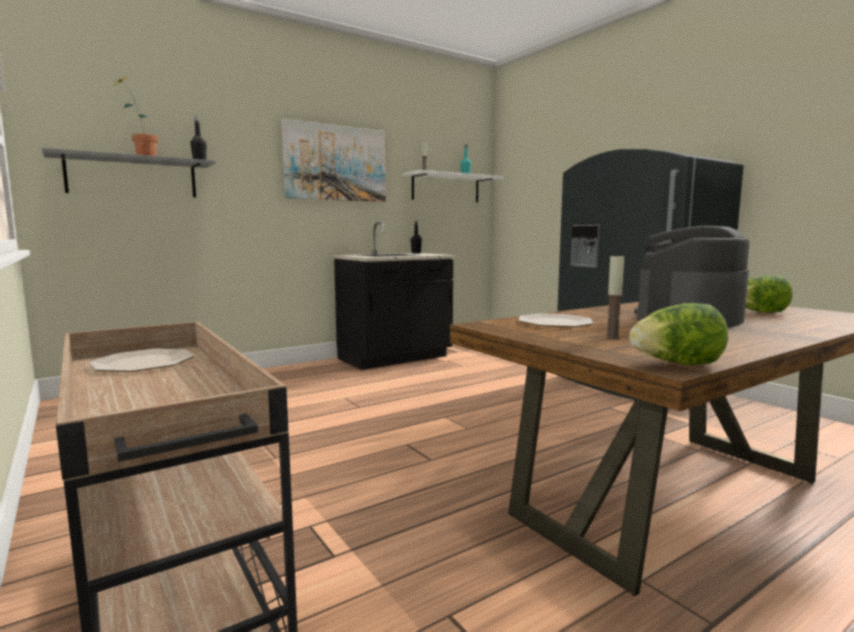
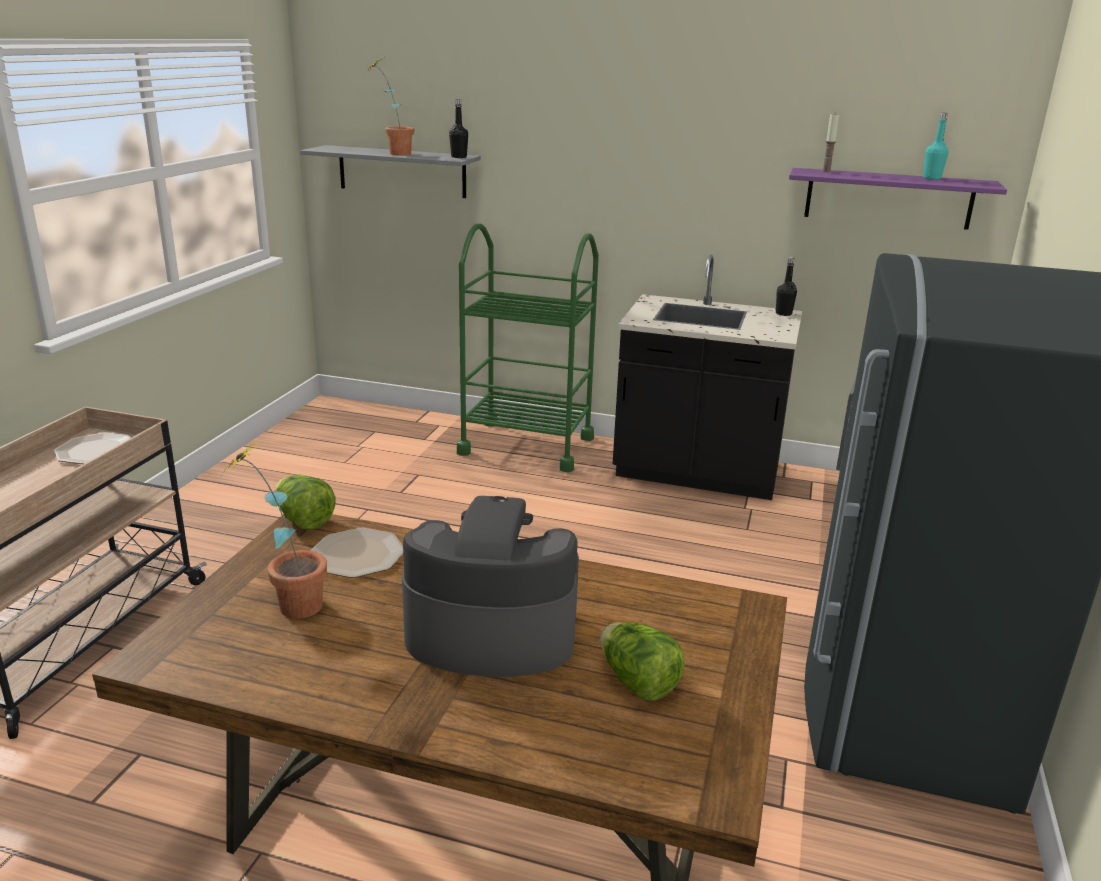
camera: 50 degrees right, 15 degrees up
(281, 375) = (526, 445): none -> green cart
(335, 163) = (664, 152): picture -> none
(446, 188) = (888, 198): white shelf -> purple shelf
(612, 337) = (288, 605): candle -> potted plant
(676, 364) = (164, 661): lettuce -> lettuce (303, 520)

